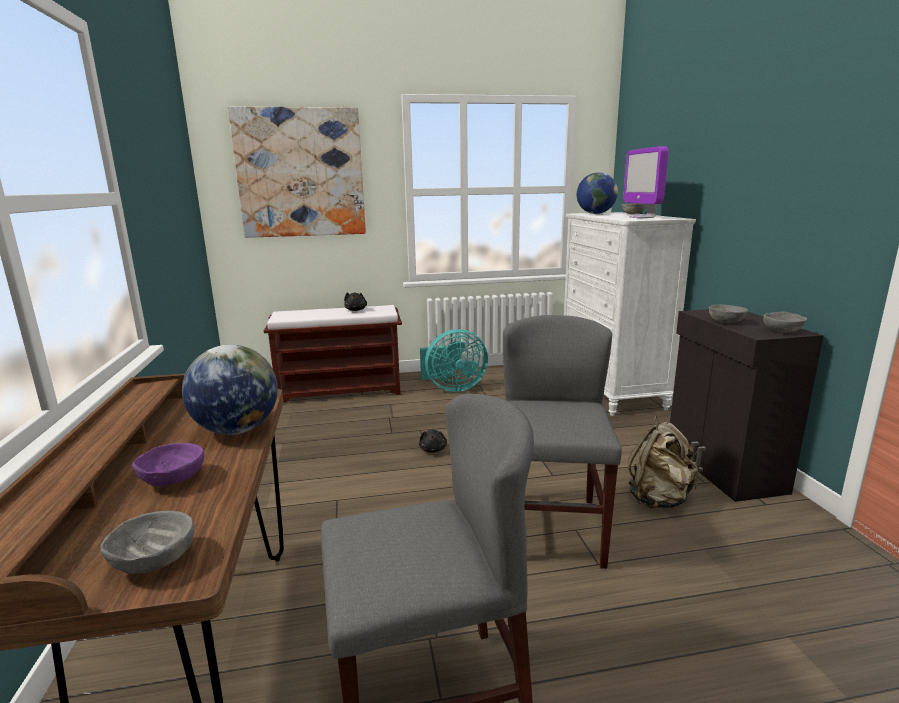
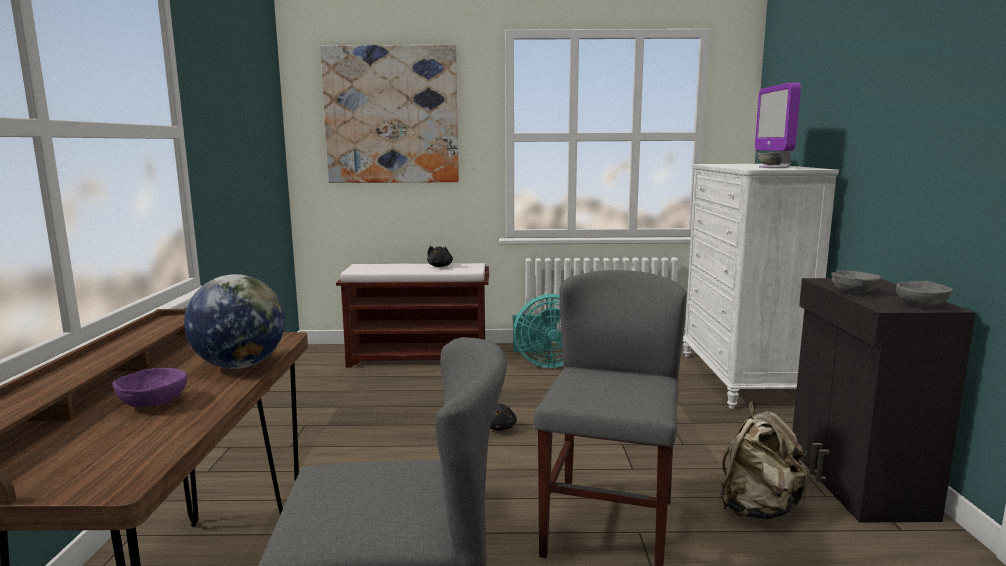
camera: 10 degrees right, 5 degrees down
(154, 561) = (95, 469): grey bowl -> none
(595, 213) = (726, 164): globe -> none

